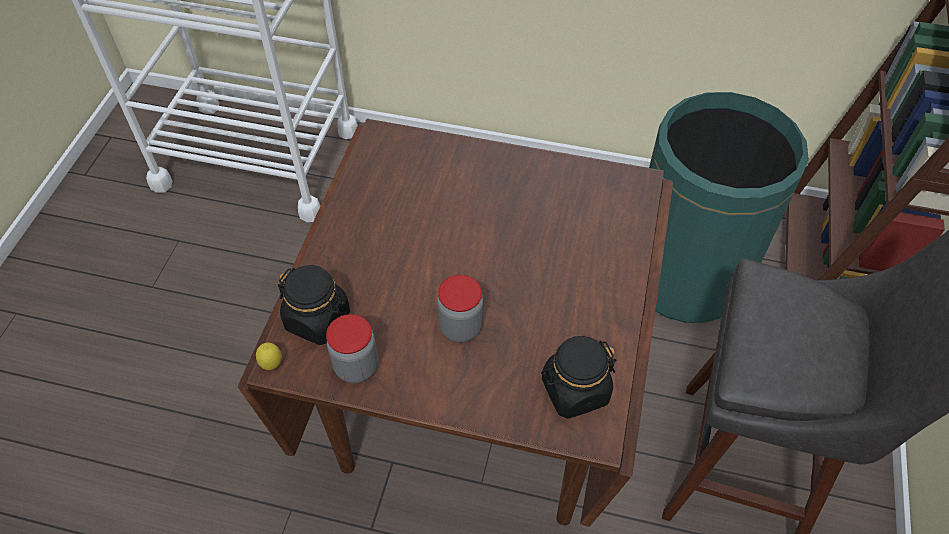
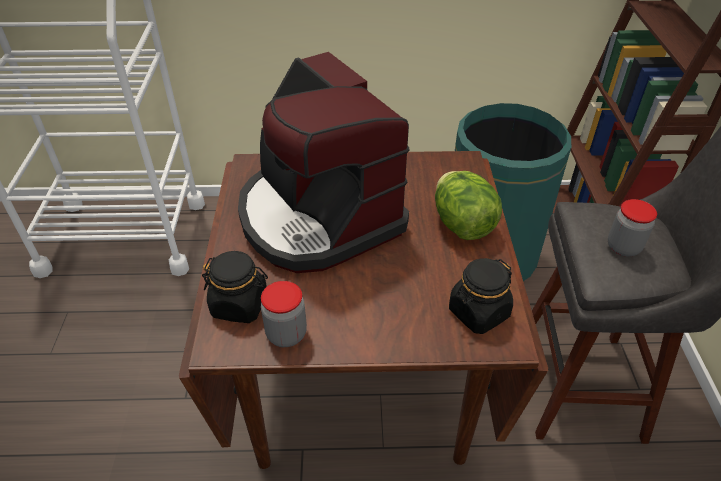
camera: 15 degrees left, 10 degrees down
(272, 365) = (208, 349): lemon -> none
(436, 225) = (318, 217): none -> coffee machine
(460, 327) = (366, 286): jar -> jar (623, 247)
(600, 272) = (462, 225): none -> lettuce

